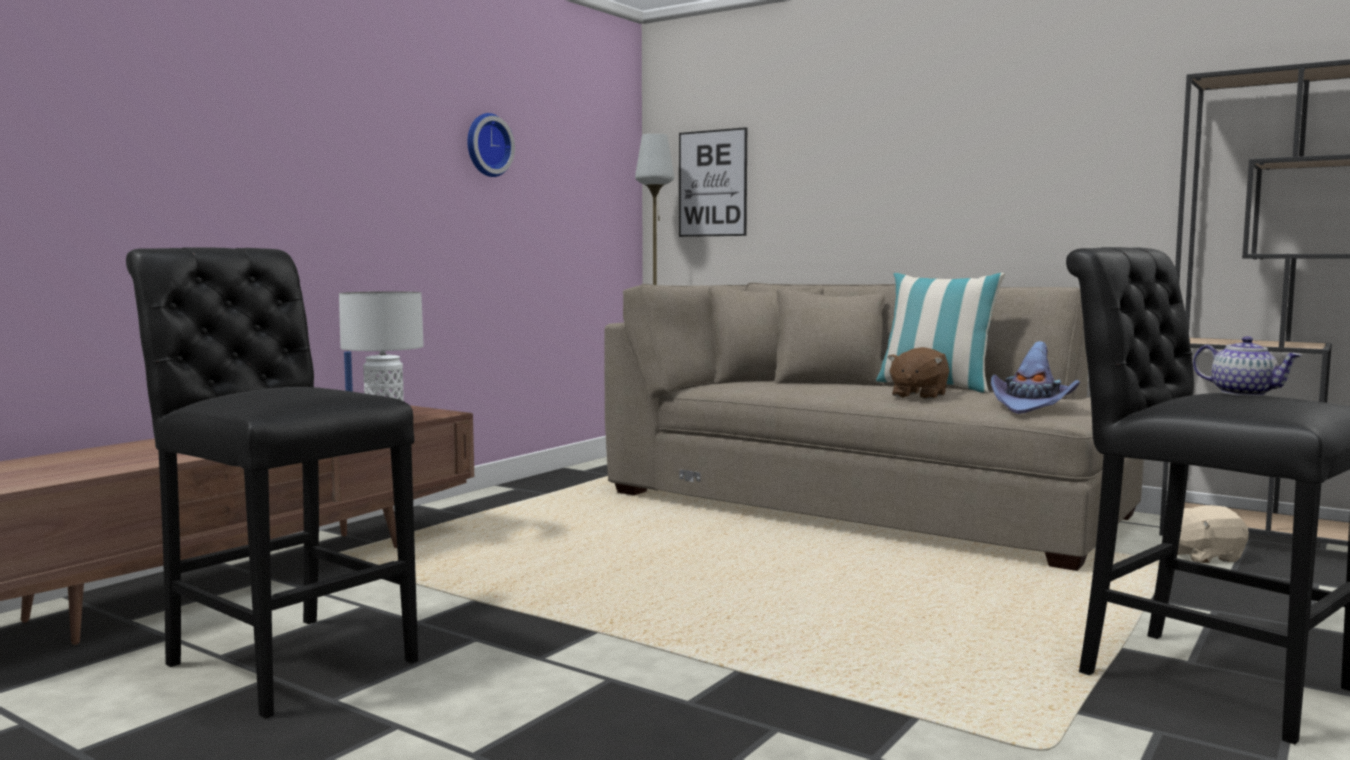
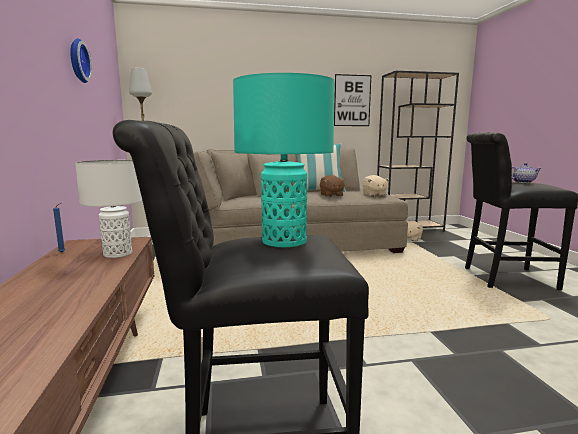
camera: 45 degrees left, 5 degrees up
(297, 388) = (284, 241): none -> turquoise table lamp
(712, 183) = (170, 98): picture -> picture (352, 100)
(1032, 407) = (374, 195): purple hat -> beige plush toy

